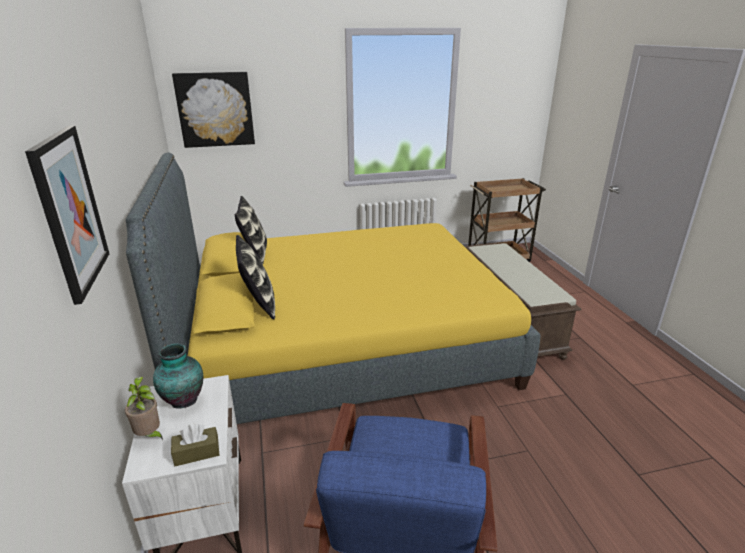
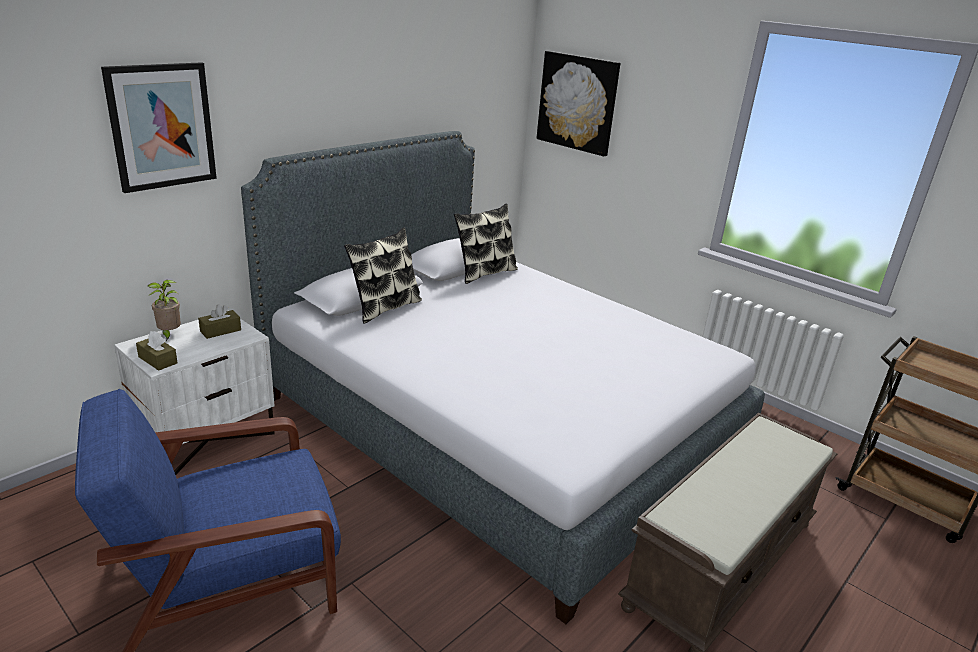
camera: 55 degrees right, 0 degrees up
(183, 399) = (220, 330): vase -> brown tissue box
(341, 347) = (494, 428): yellow bed -> grey bed

